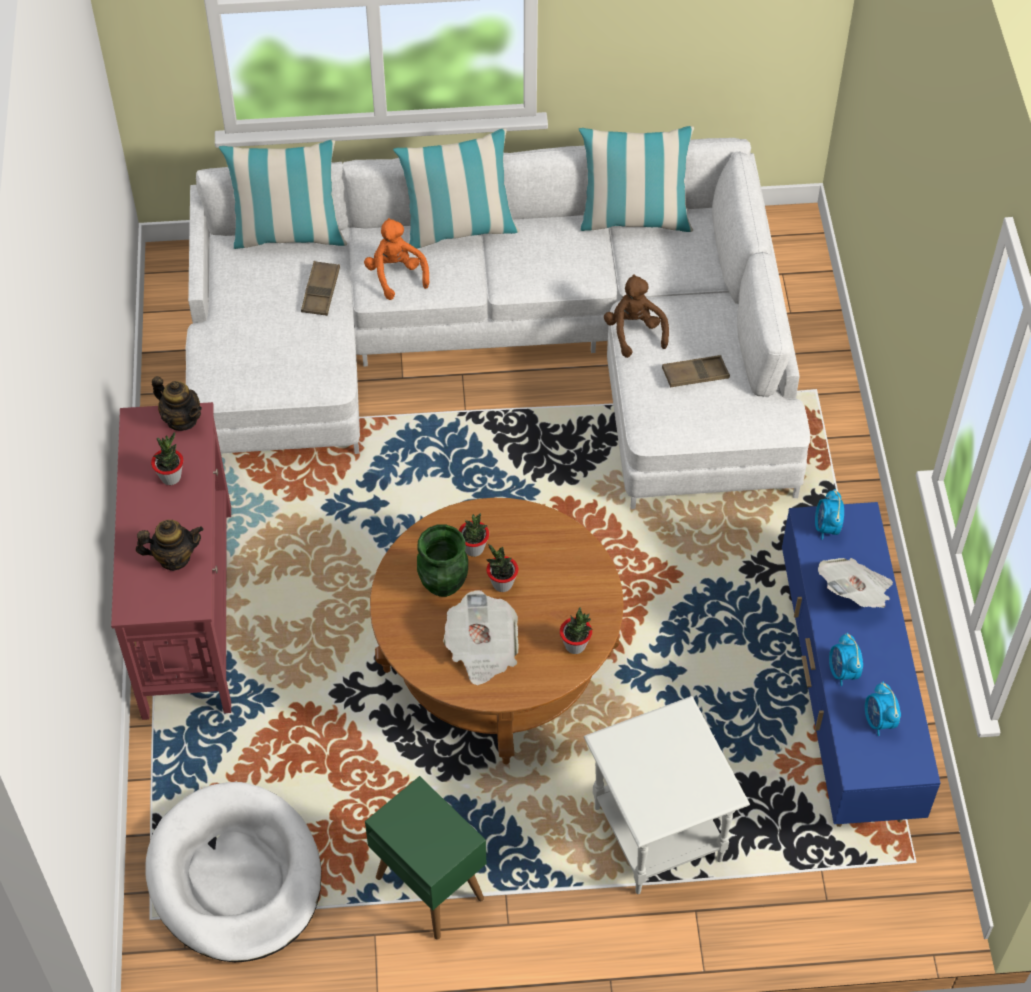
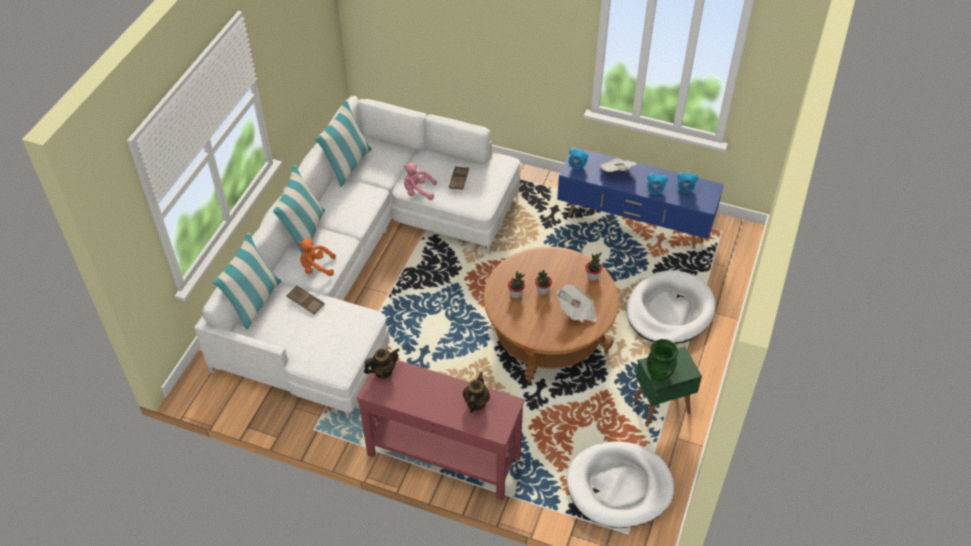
camera: 65 degrees left, 5 degrees down
(171, 477) = (420, 388): potted plant -> none
(444, 585) = (531, 313): green vase -> green vase (659, 374)
(634, 332) = (418, 191): brown plush toy -> pink plush toy
(657, 832) = (669, 311): white side table -> white dog bed

